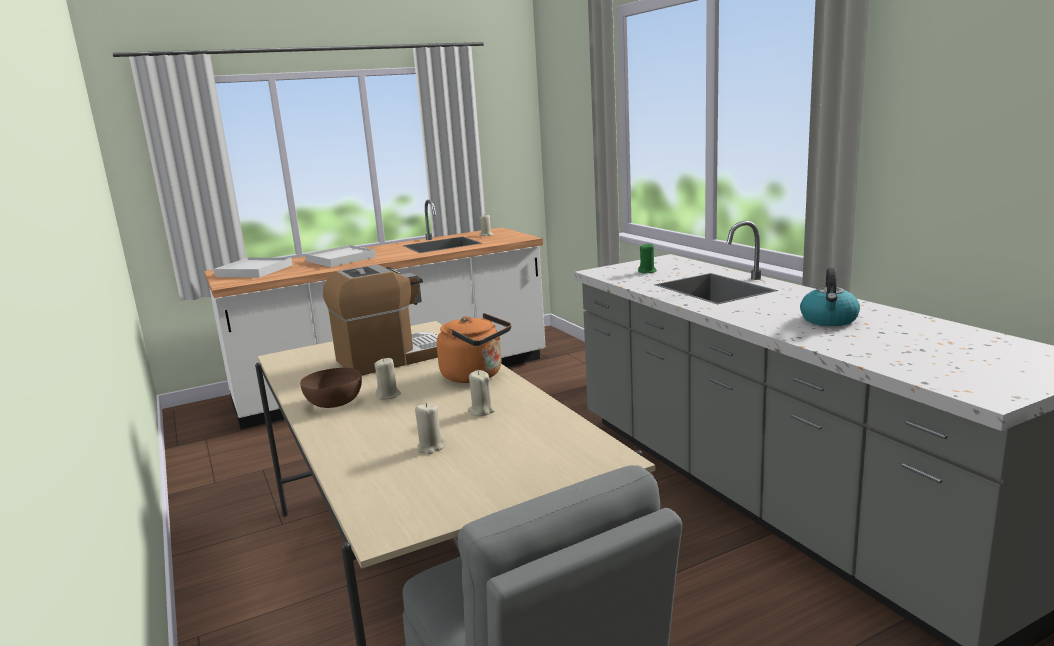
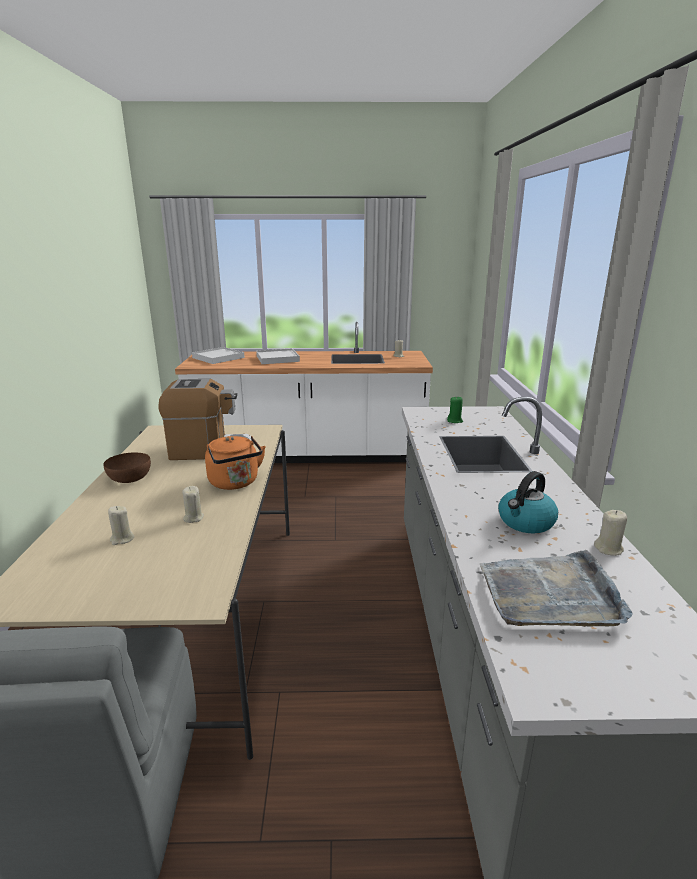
camera: 25 degrees right, 5 degrees up
(388, 395) = (164, 483): beige candle -> beige candle (608, 549)
(916, 352) = (550, 594): none -> grey tray

